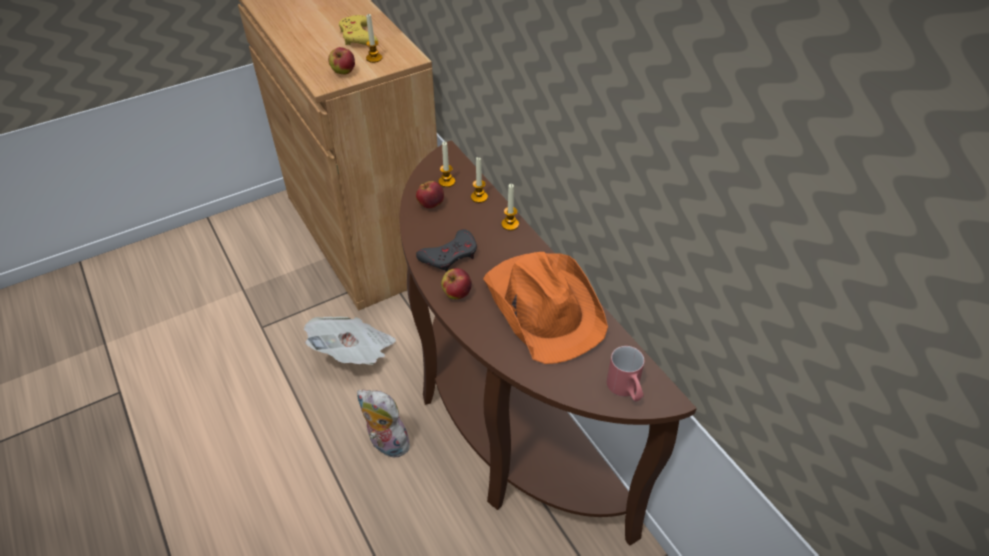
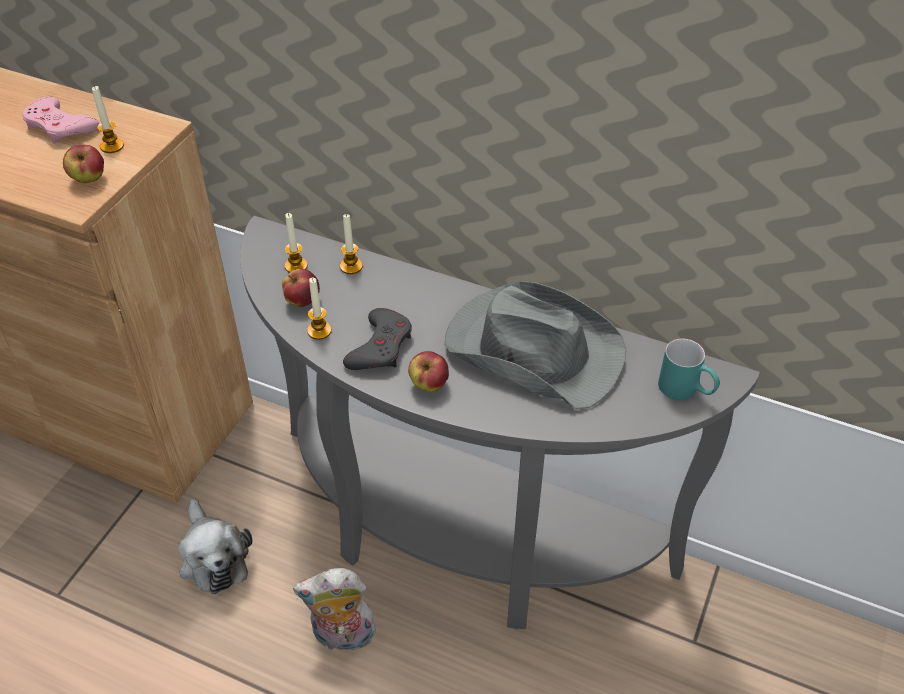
camera: 35 degrees left, 0 degrees up
(354, 352) = (213, 556): newspaper -> plush toy
(358, 36) = (60, 126): yellow game controller -> pink game controller
(501, 425) = (456, 537): brown console table -> grey console table
(510, 224) = (415, 280): candle -> candle (319, 331)
(544, 306) = (532, 349): orange hat -> grey hat
(626, 390) = (686, 390): red mug -> turquoise mug

